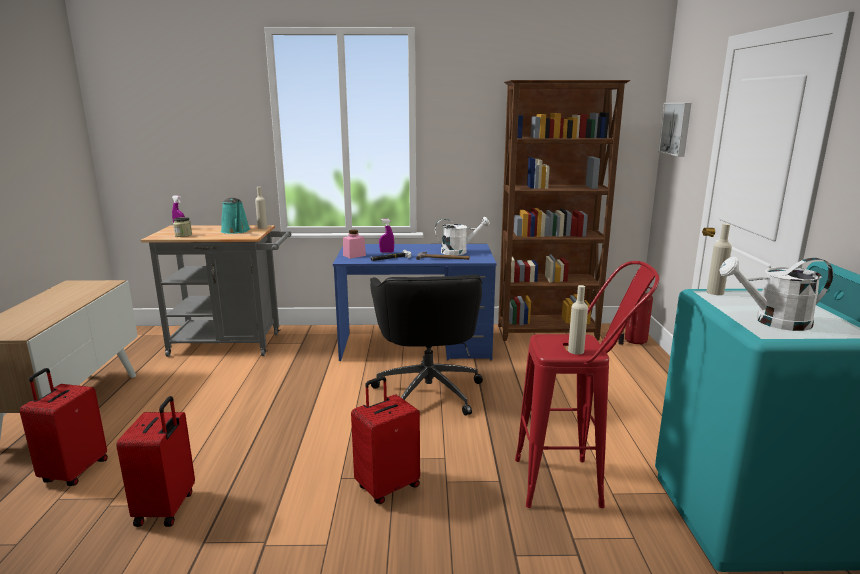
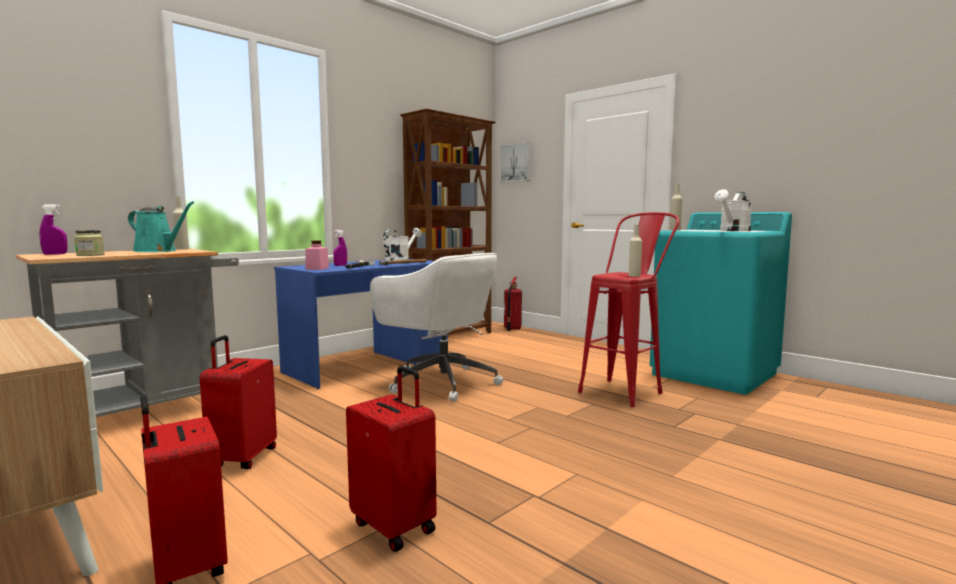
camera: 45 degrees left, 10 degrees down
(387, 486) = (539, 432): red suitcase -> red suitcase (242, 458)
(428, 390) = (441, 382): black office chair -> white office chair

